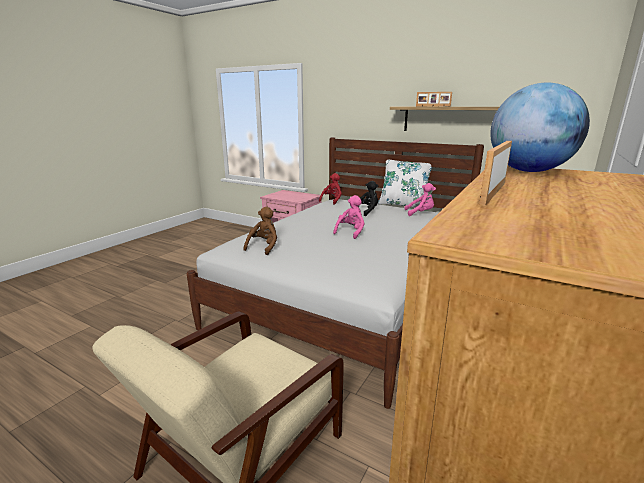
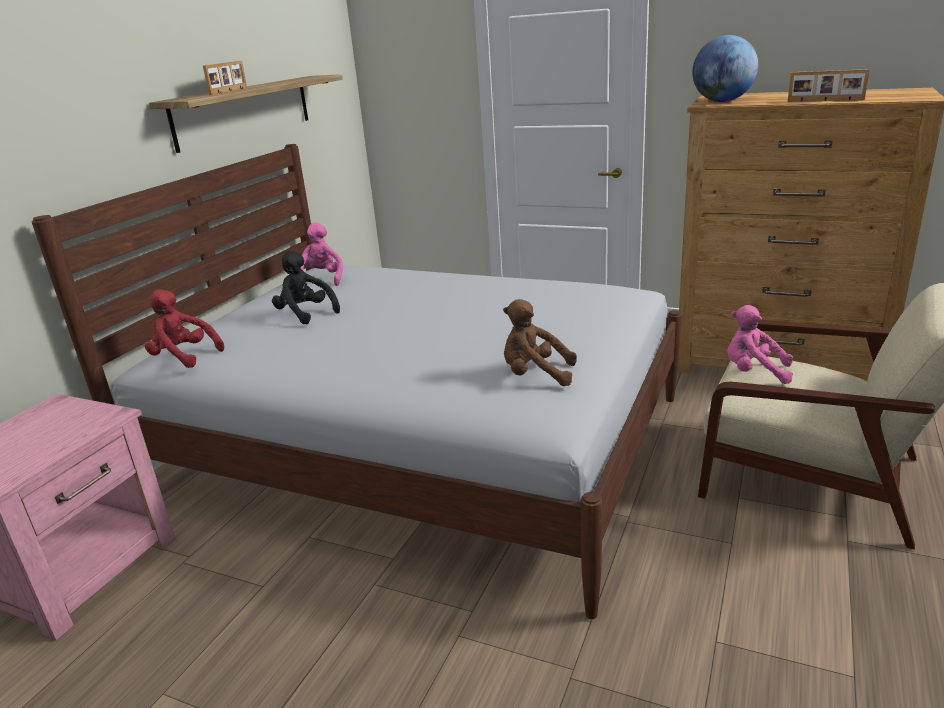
camera: 95 degrees left, 5 degrees up
(350, 232) = (441, 314): pink plush toy -> pink plush toy (754, 372)
(403, 205) = (249, 295): white pillow -> none

